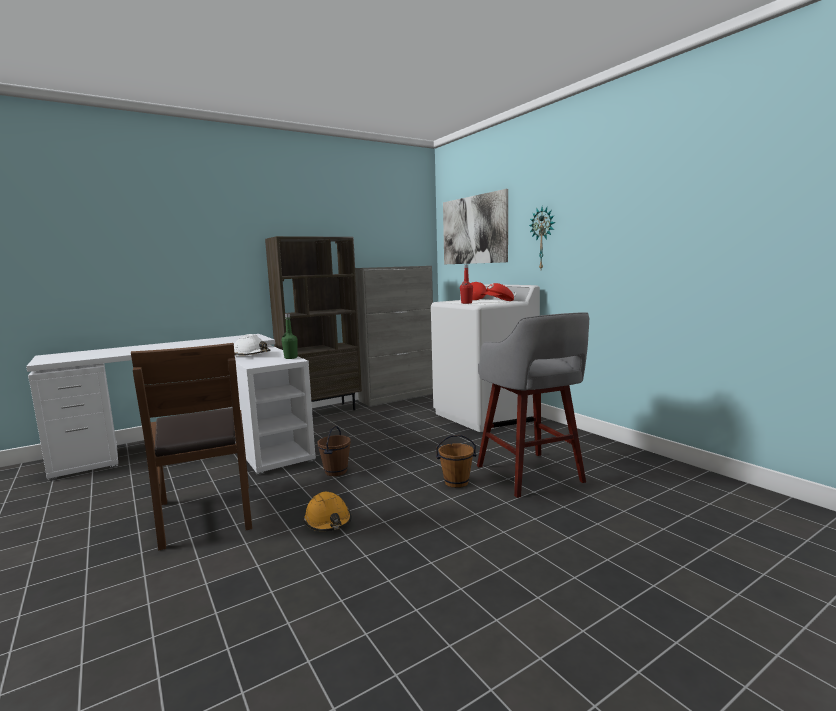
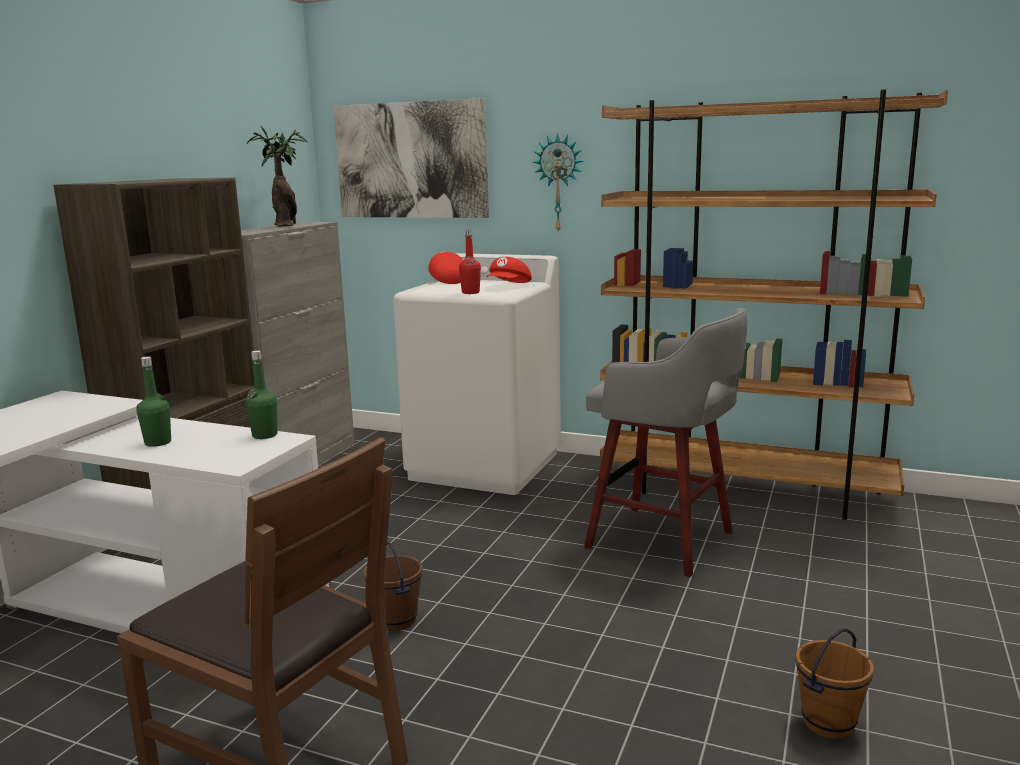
camera: 35 degrees left, 5 degrees up
(252, 355) = (158, 443): white hard hat -> green bottle
(328, 521) = (508, 701): orange hard hat -> none
(399, 266) = (286, 226): none -> potted plant
(456, 483) = (594, 580): brown bucket -> brown bucket (829, 723)
(635, 462) = (745, 491): none -> brown bookcase

